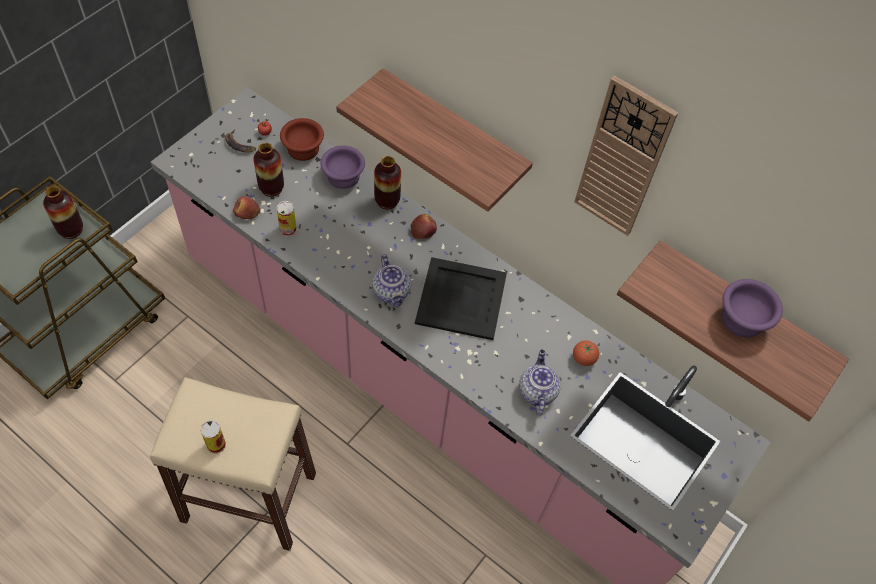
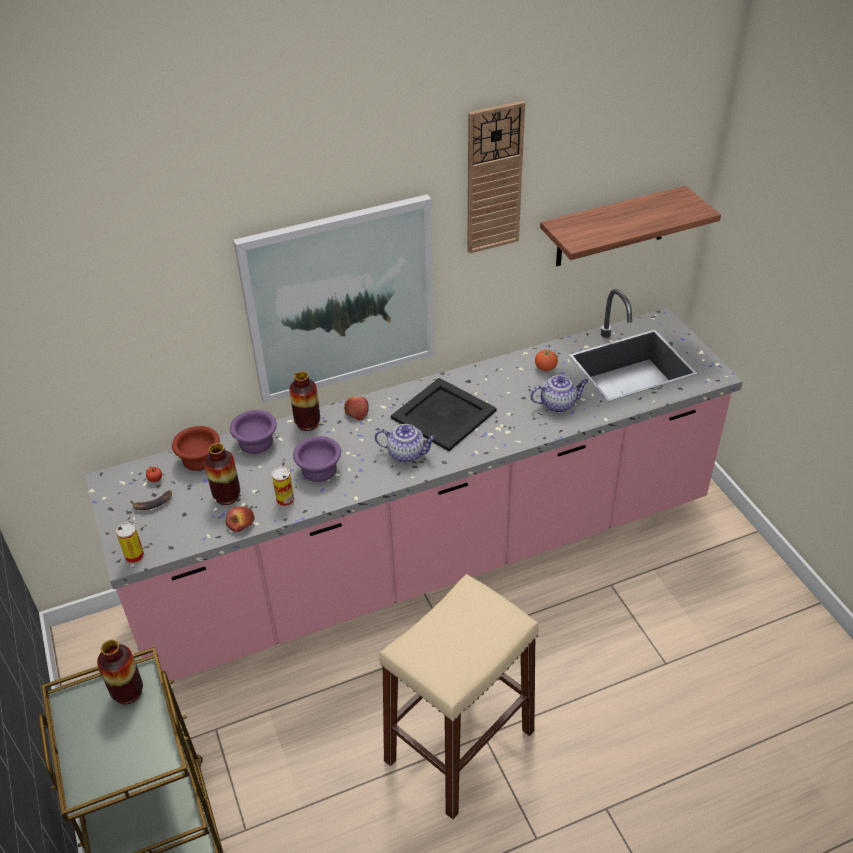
camera: 55 degrees left, 15 degrees down
(216, 445) = (472, 648): can -> can (134, 556)
(453, 135) = (341, 300): shelf -> picture
(536, 391) = (558, 404): teapot -> teapot turned 135 degrees clockwise
(744, 319) = (631, 212): purple bowl -> purple bowl (320, 469)

